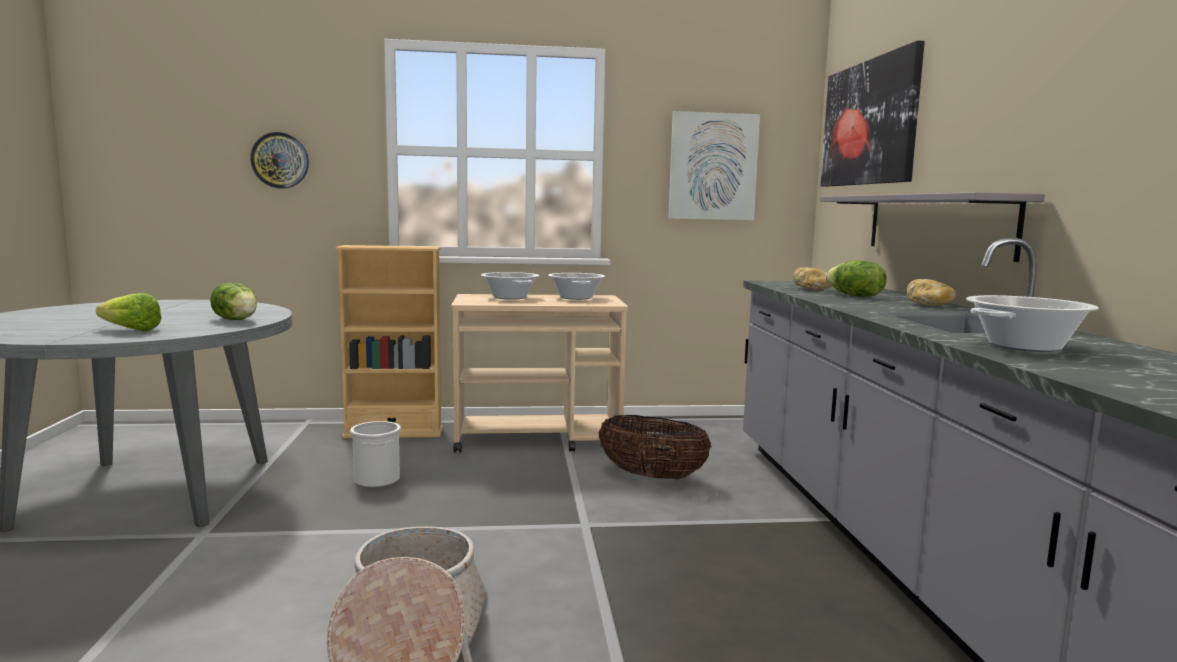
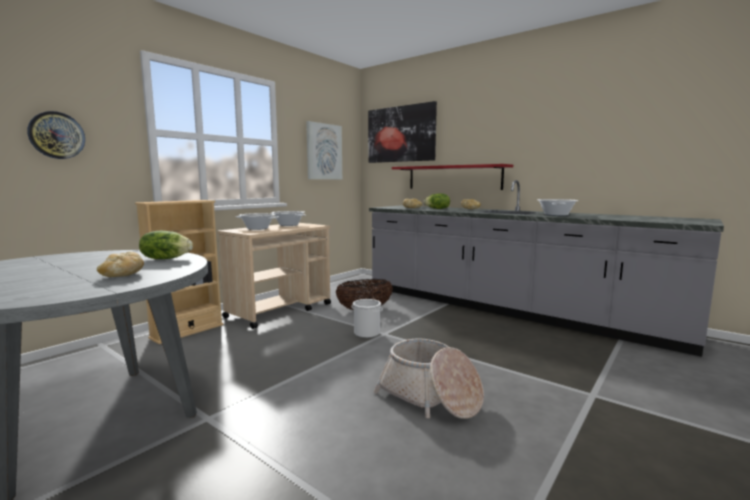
camera: 45 degrees left, 0 degrees up
(127, 330) = (122, 276): lettuce -> bread
(377, 480) = (244, 354): bucket -> bucket (367, 333)
(936, 224) = (453, 177): grey shelf -> red shelf

